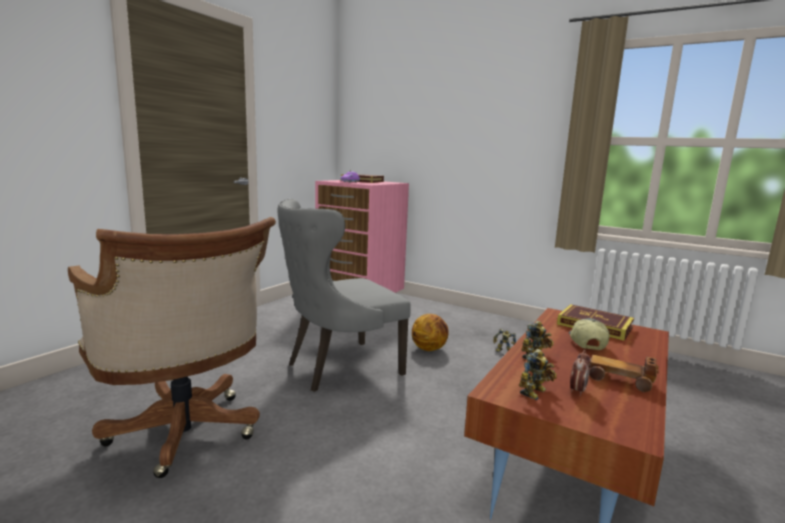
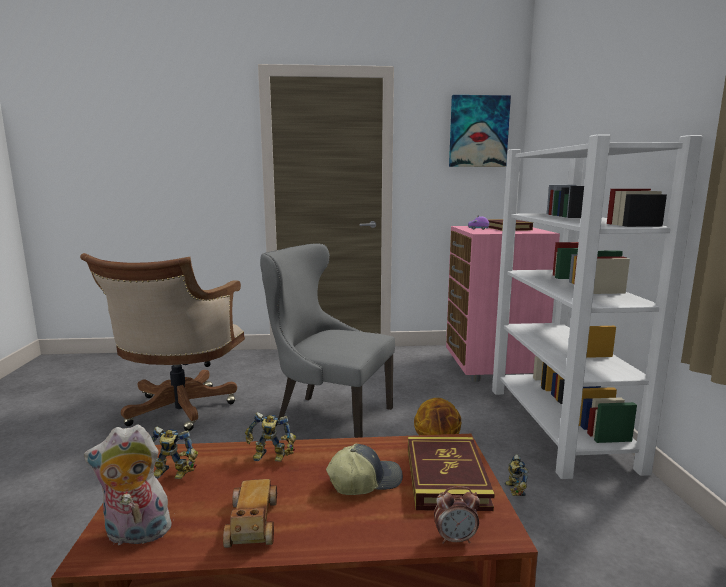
camera: 55 degrees right, 0 degrees up
(313, 97) = (478, 131): none -> picture
(456, 315) = (559, 426): none -> white bookcase
(577, 390) = (194, 498): alarm clock -> alarm clock (455, 539)
(618, 418) = (135, 535): none -> plush toy

